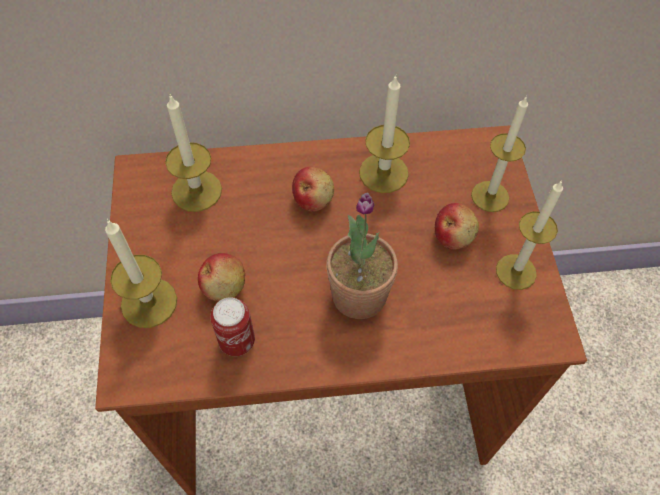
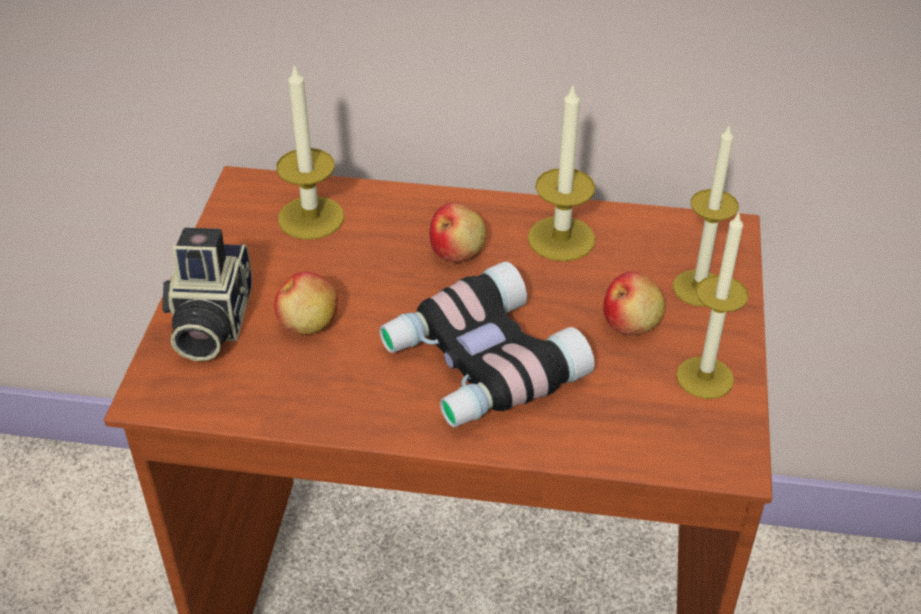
camera: 15 degrees right, 15 degrees down
(149, 302) = (209, 322): candle -> camera
(237, 341) = (303, 383): can -> none
(359, 295) = (479, 364): potted plant -> binoculars

